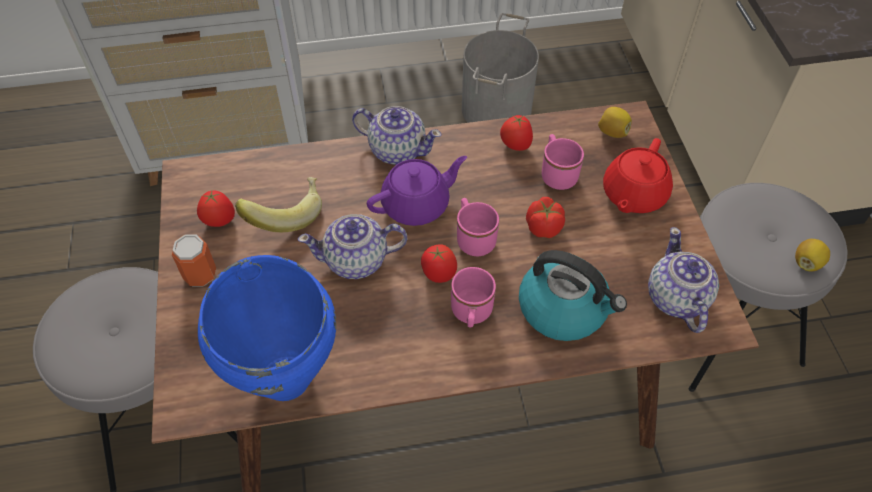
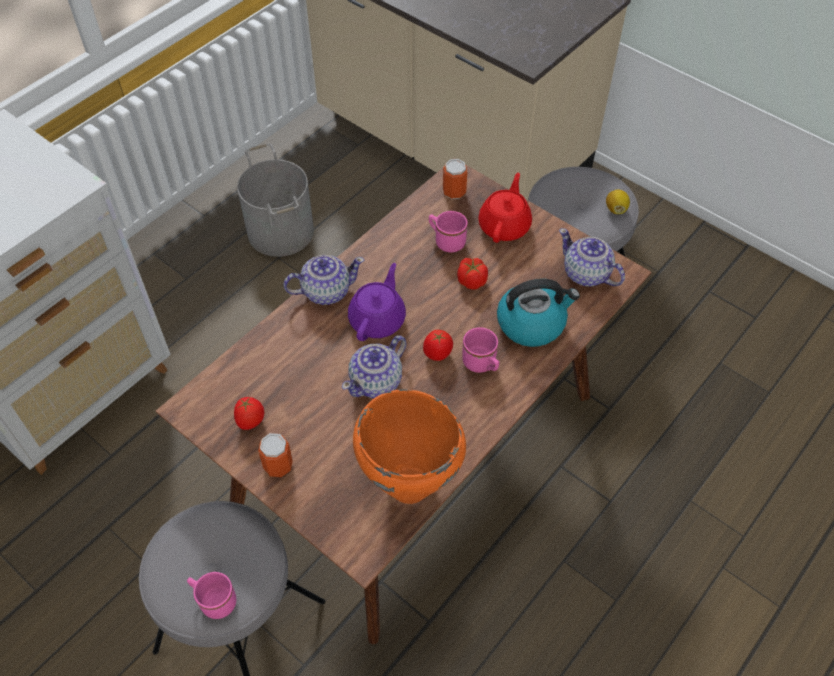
camera: 40 degrees left, 0 degrees up
(285, 214) = (294, 385): banana -> none
(286, 377) = (409, 484): blue cooking pot -> orange cooking pot
(473, 237) = (435, 316): pink mug -> pink mug (214, 600)
(515, 146) = (402, 239): tomato -> none
(612, 132) = (454, 192): lemon -> can
(633, 195) = (505, 226): red teapot -> red teapot turned 150 degrees counterclockwise

